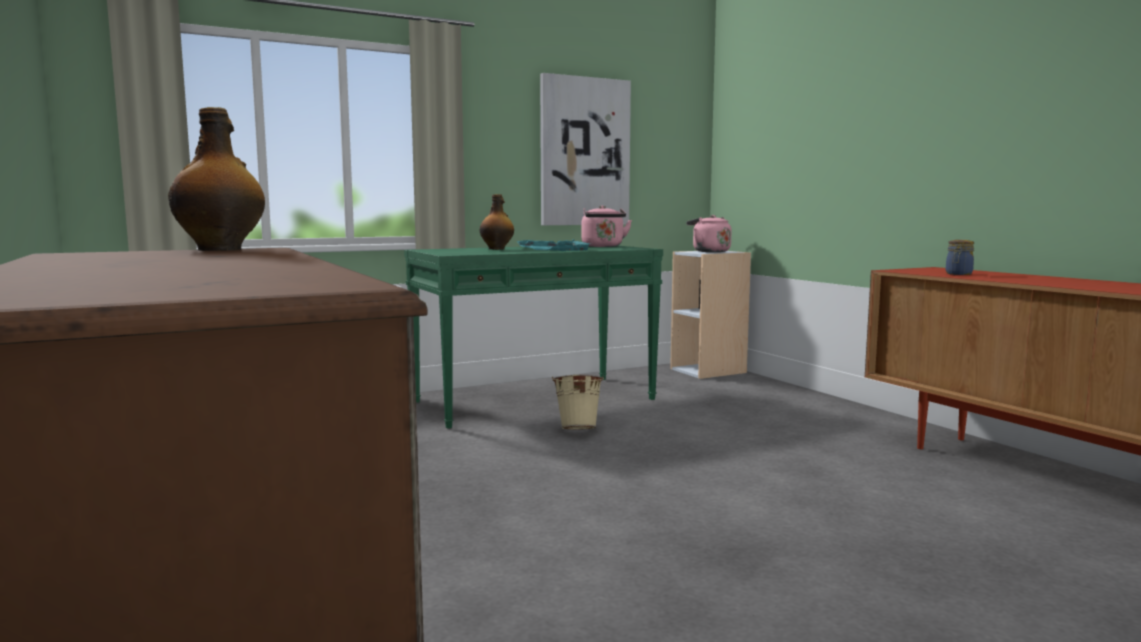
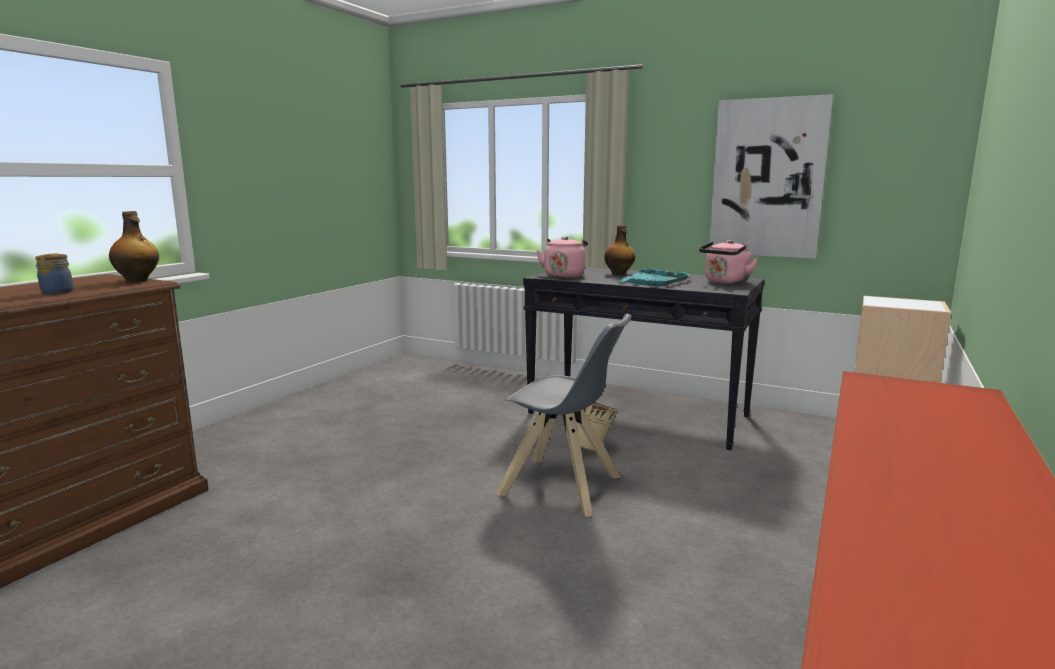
camera: 55 degrees right, 5 degrees up
(536, 400) = (638, 414): green console table -> black console table
(638, 457) = (563, 487): none -> grey chair
(709, 251) = (902, 302): pink kettle -> pink kettle (564, 276)
(958, 274) = (898, 408): jar -> jar (56, 292)

